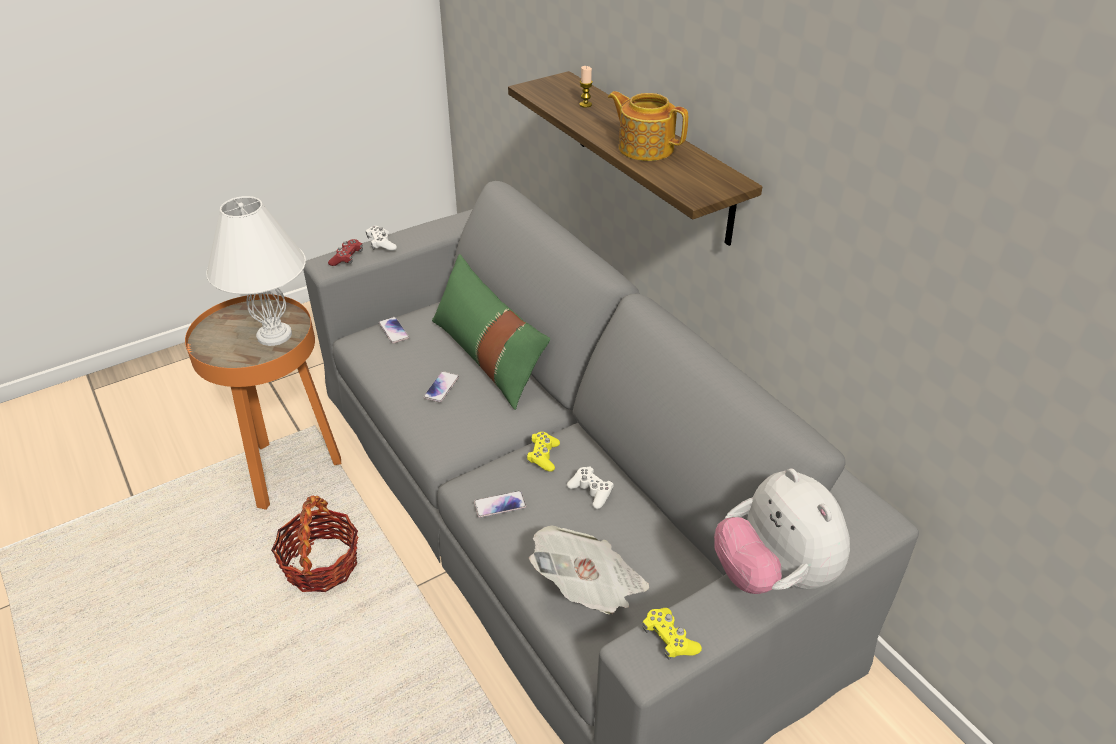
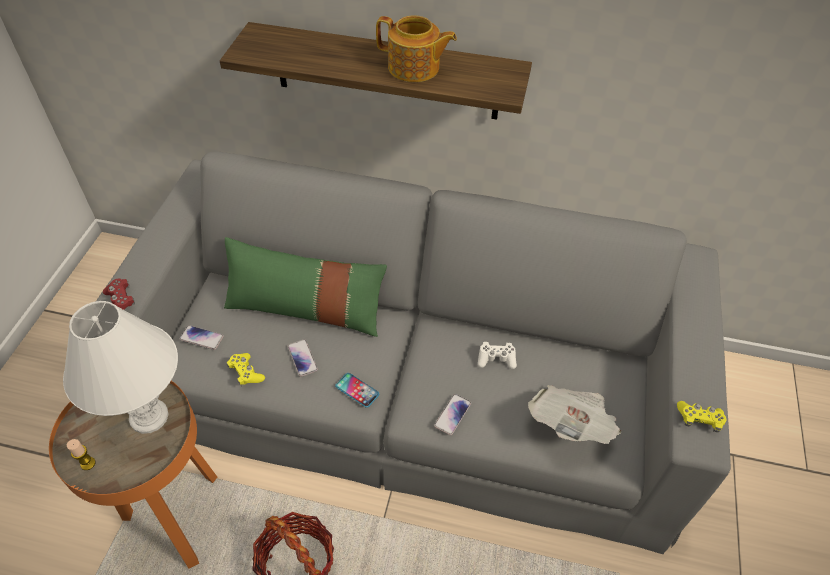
camera: 45 degrees left, 10 degrees up
(381, 244) = (135, 268): white game controller -> none
(452, 436) = (357, 390): none -> phone
(543, 456) = (437, 357): yellow game controller -> yellow game controller (246, 373)
(585, 104) = (312, 49): candle -> candle (88, 463)
(645, 148) = (414, 68): teapot -> teapot turned 150 degrees counterclockwise
(773, 574) = (694, 333): plush toy -> none

